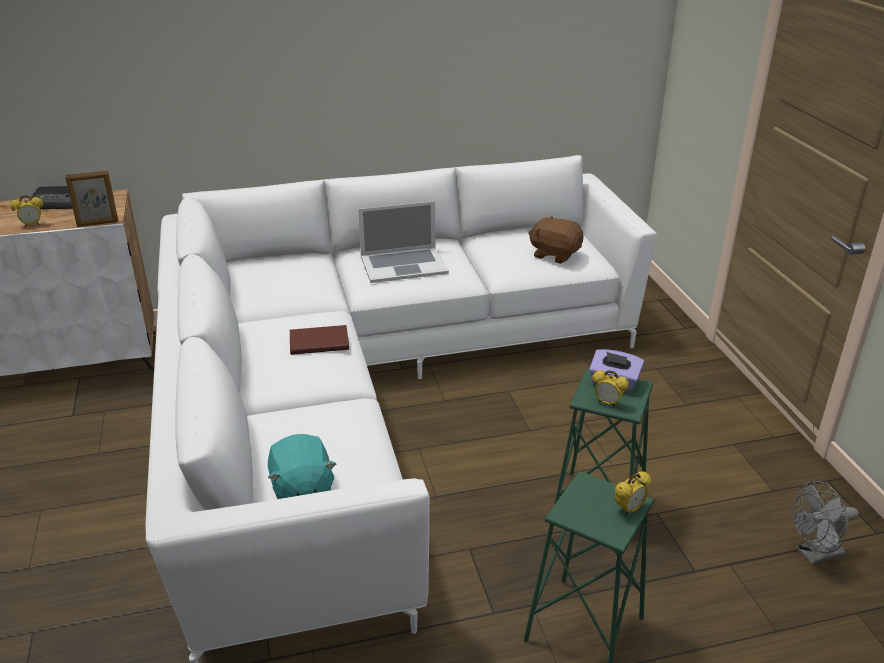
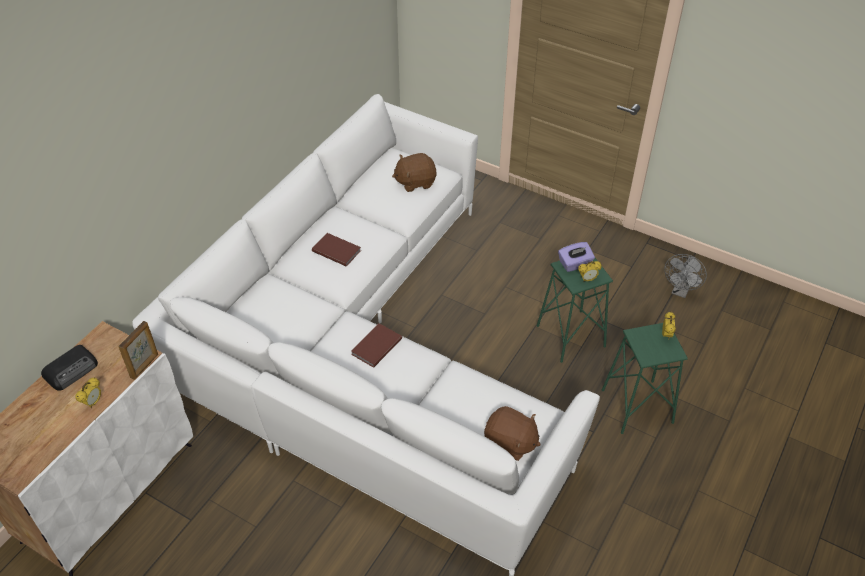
camera: 45 degrees left, 15 degrees up
(302, 492) = (510, 443): turquoise plush toy -> brown plush toy
(403, 264) = (336, 250): laptop -> brown book

